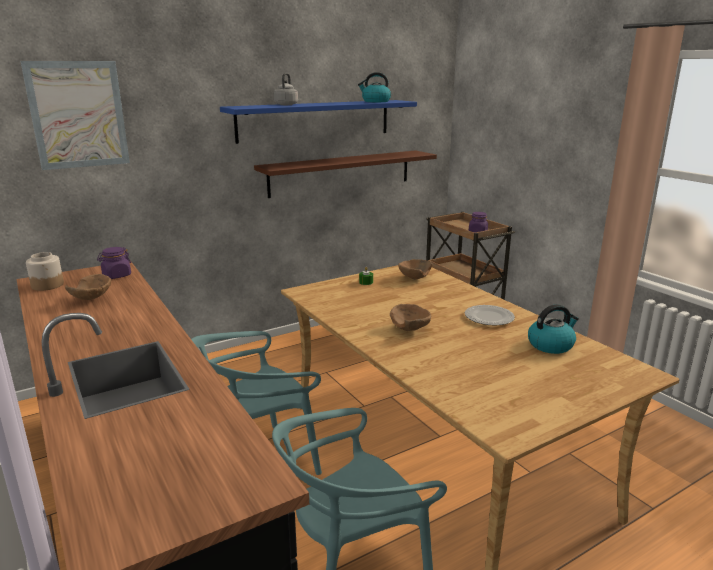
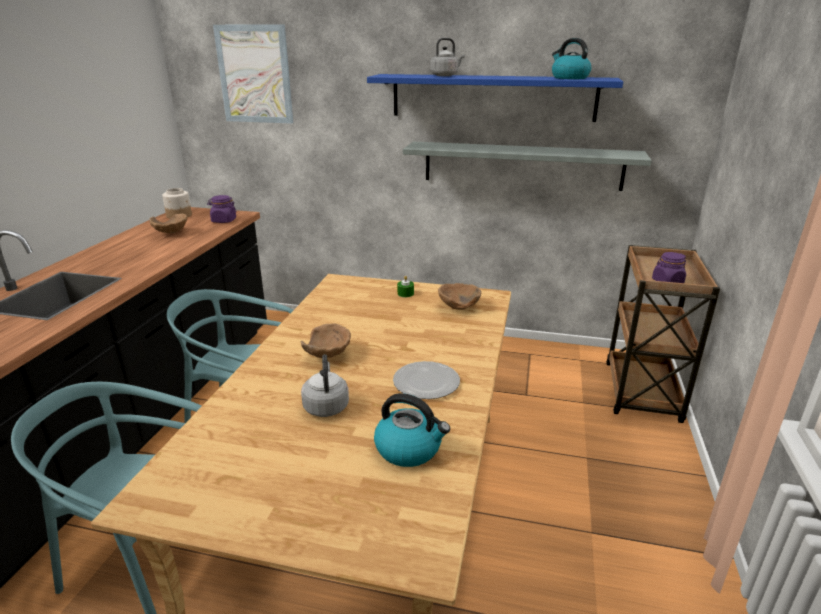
camera: 45 degrees right, 5 degrees up
(341, 173) = (522, 165): brown shelf -> grey shelf
(473, 349) = (326, 406): none -> grey kettle

